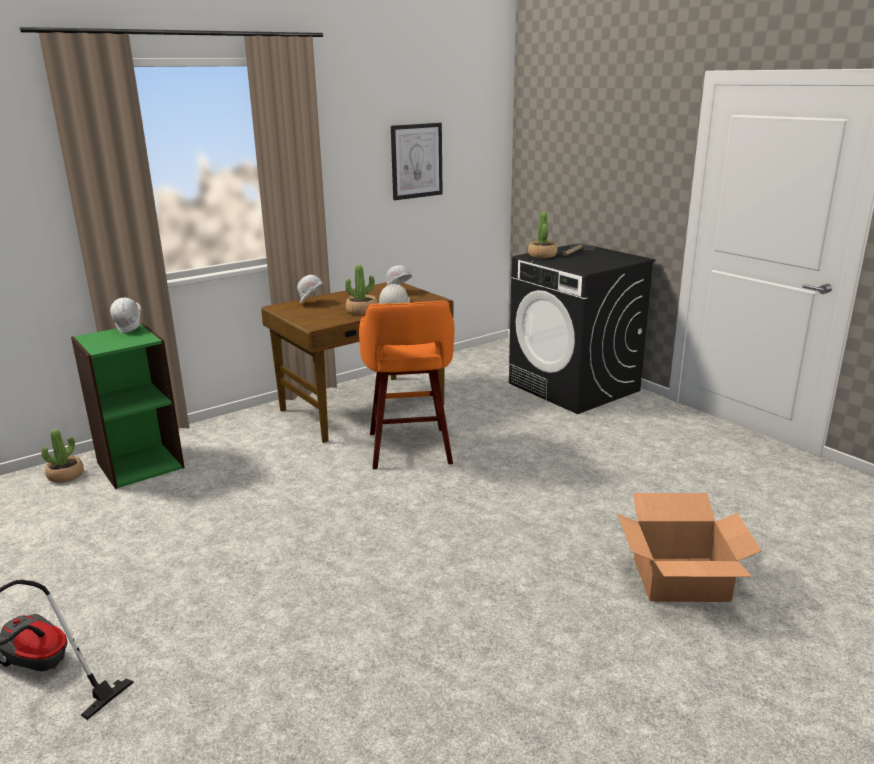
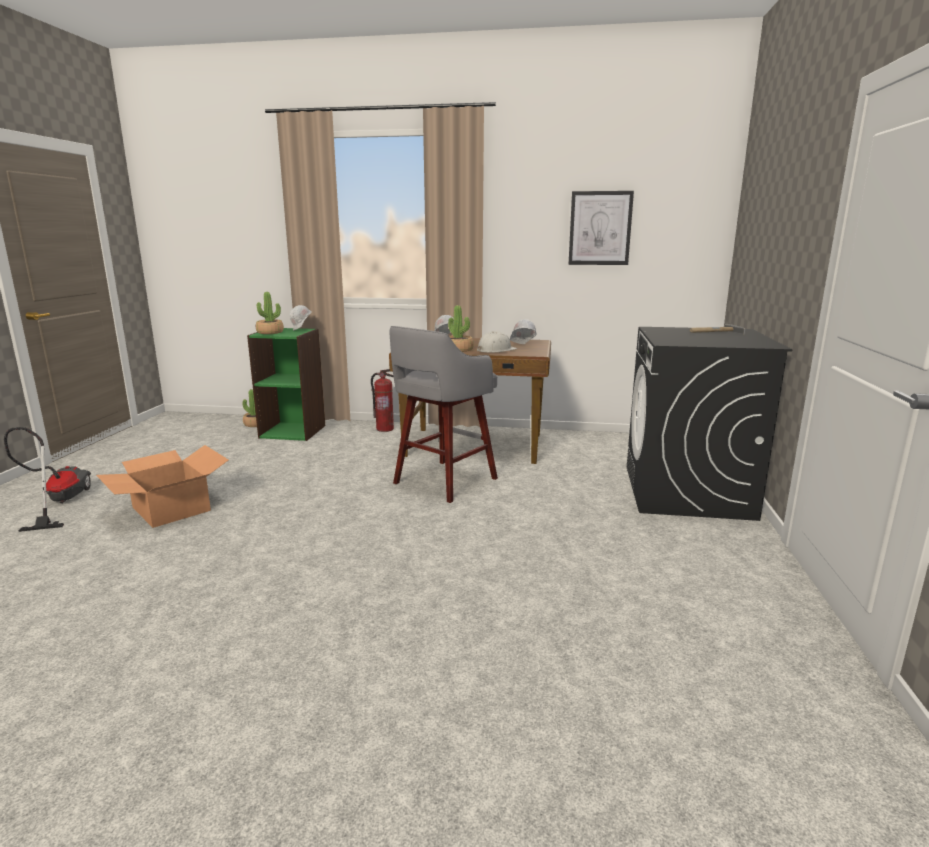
camera: 45 degrees right, 5 degrees down
(241, 423) = (385, 429): none -> fire extinguisher
(409, 450) = (443, 482): orange stool -> grey stool
(542, 255) = (669, 329): potted plant -> potted plant (270, 332)
(681, 580) = (417, 684): cardboard box -> cardboard box (170, 509)

